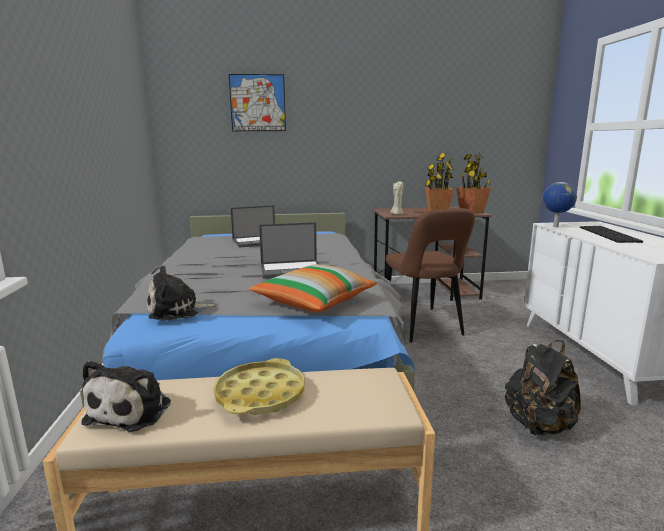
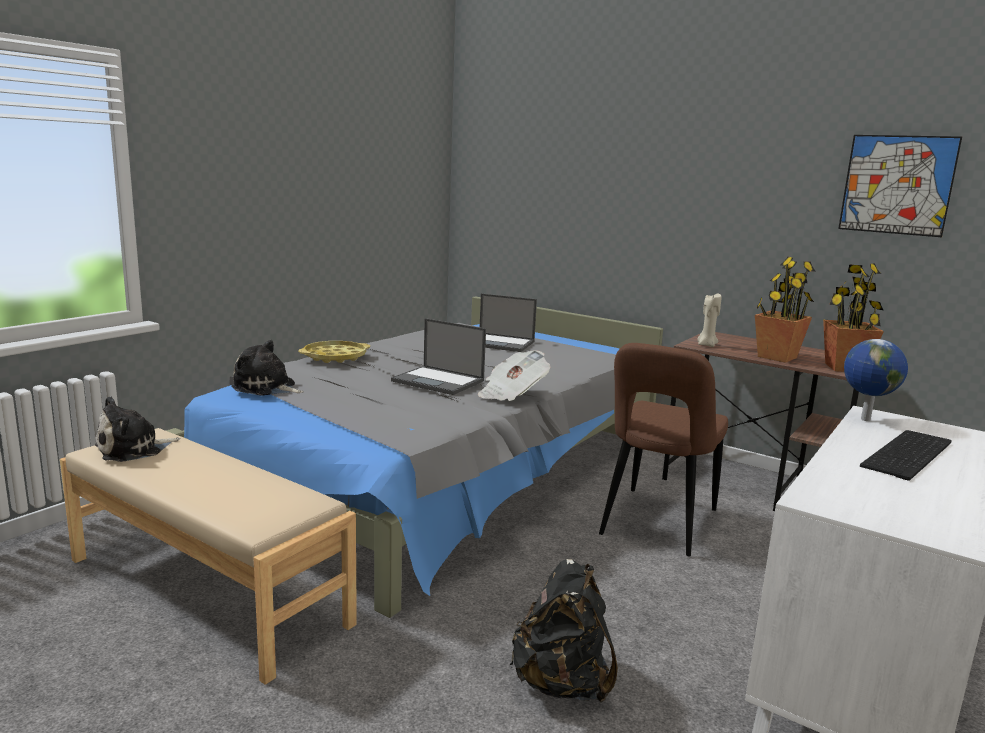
camera: 40 degrees right, 0 degrees up
(257, 103) = (567, 157): picture -> picture (897, 185)
(260, 394) = (210, 474): yellow tray -> yellow tray (335, 357)
(314, 302) = (377, 417): pillow -> none
(349, 265) = (512, 394): none -> newspaper

